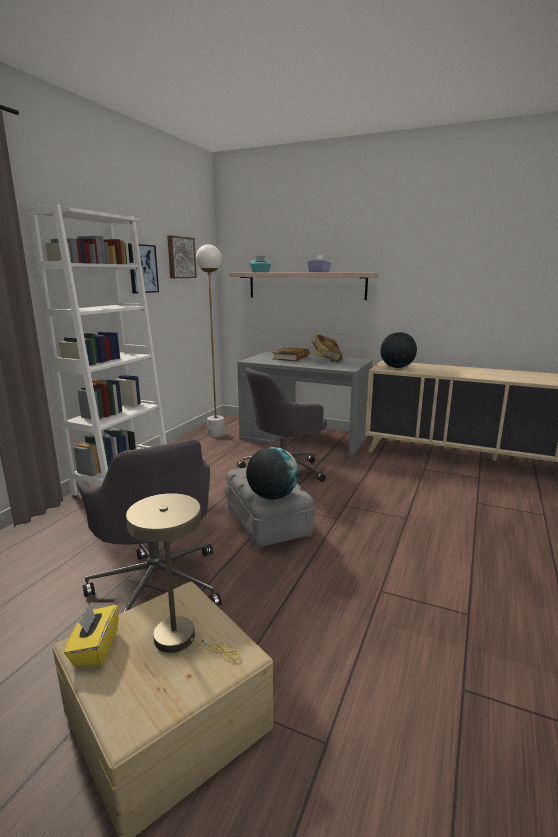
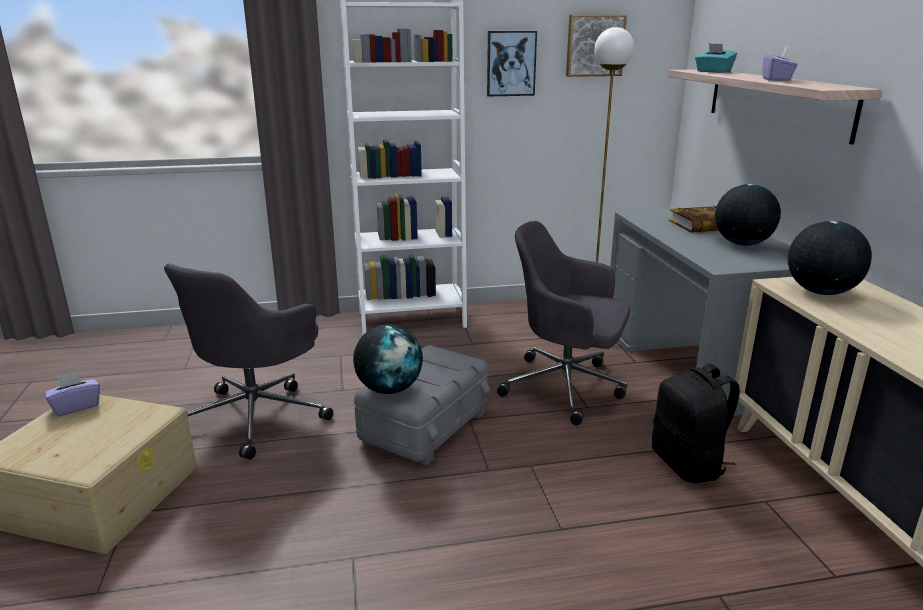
camera: 55 degrees right, 5 degrees up
(95, 649) = (76, 407): yellow tissue box -> purple tissue box
(182, 639) = (99, 435): beige table lamp -> none
(326, 360) = (742, 244): book -> globe
(384, 471) = (689, 464): none -> black backpack

